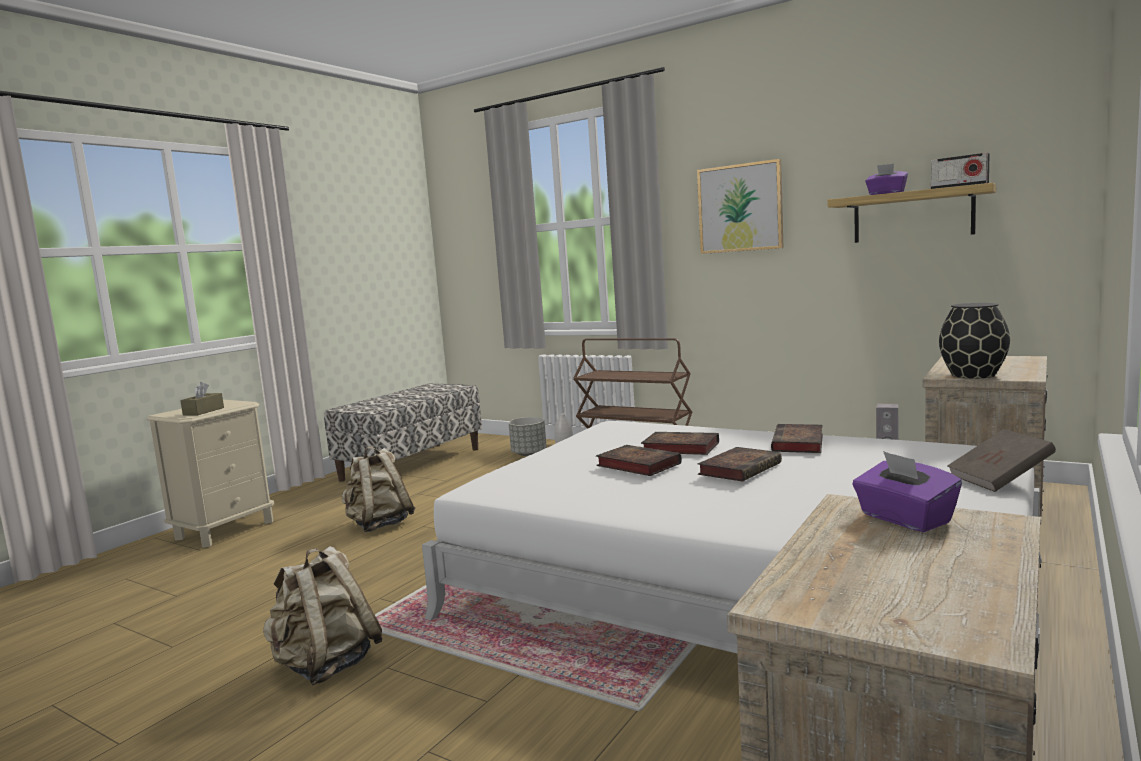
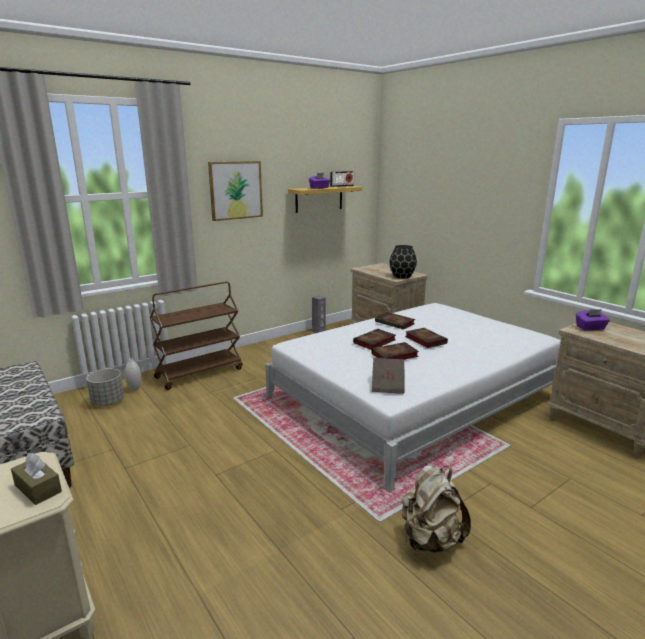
camera: 70 degrees left, 10 degrees up
(379, 525) = (184, 497): beige backpack -> none
(999, 479) = (472, 314): brown book -> brown book (387, 385)

